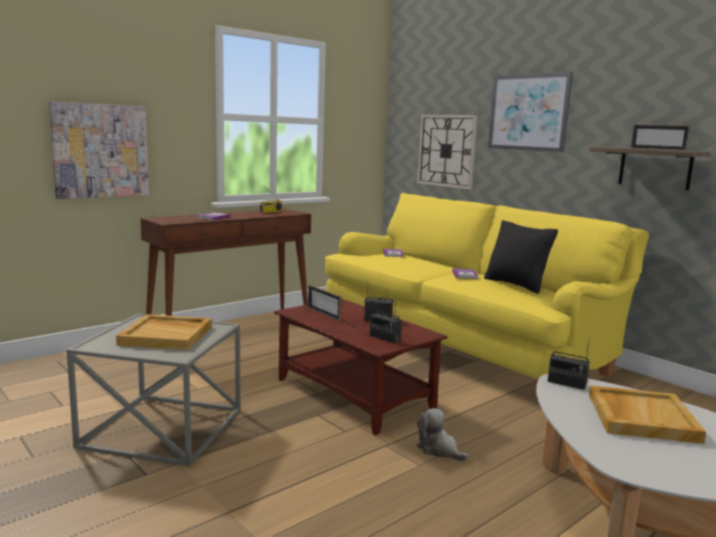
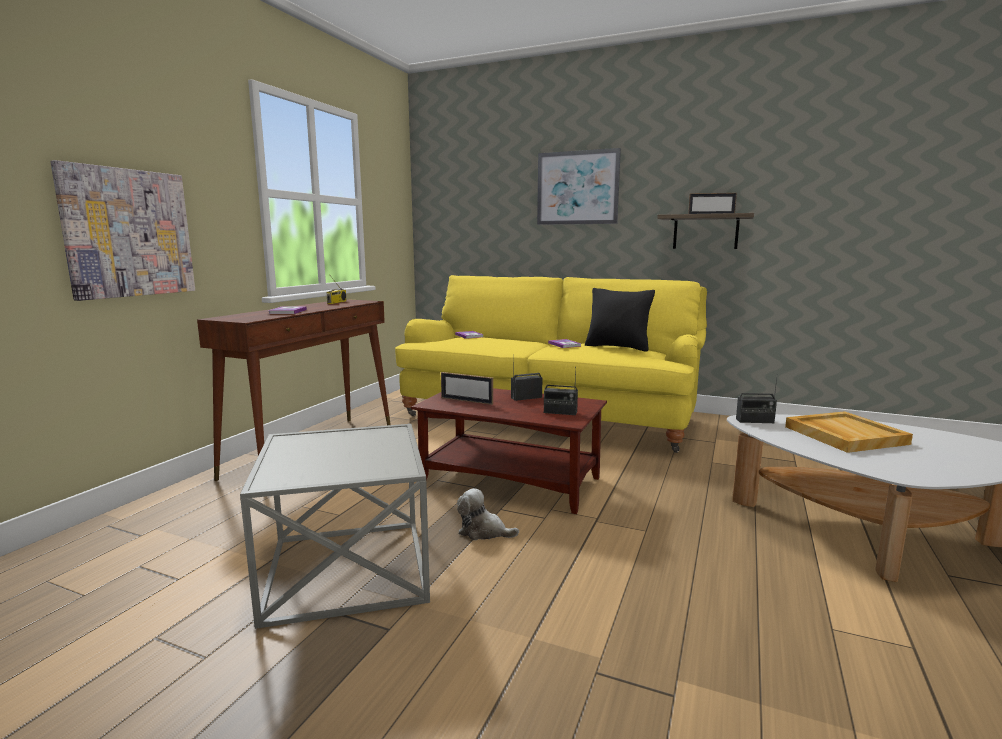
camera: 25 degrees left, 0 degrees up
(167, 335) = (347, 451): beige tray -> none
(439, 450) = (644, 512): plush toy -> plush toy (483, 531)
(446, 151) = (489, 230): wall clock -> none

